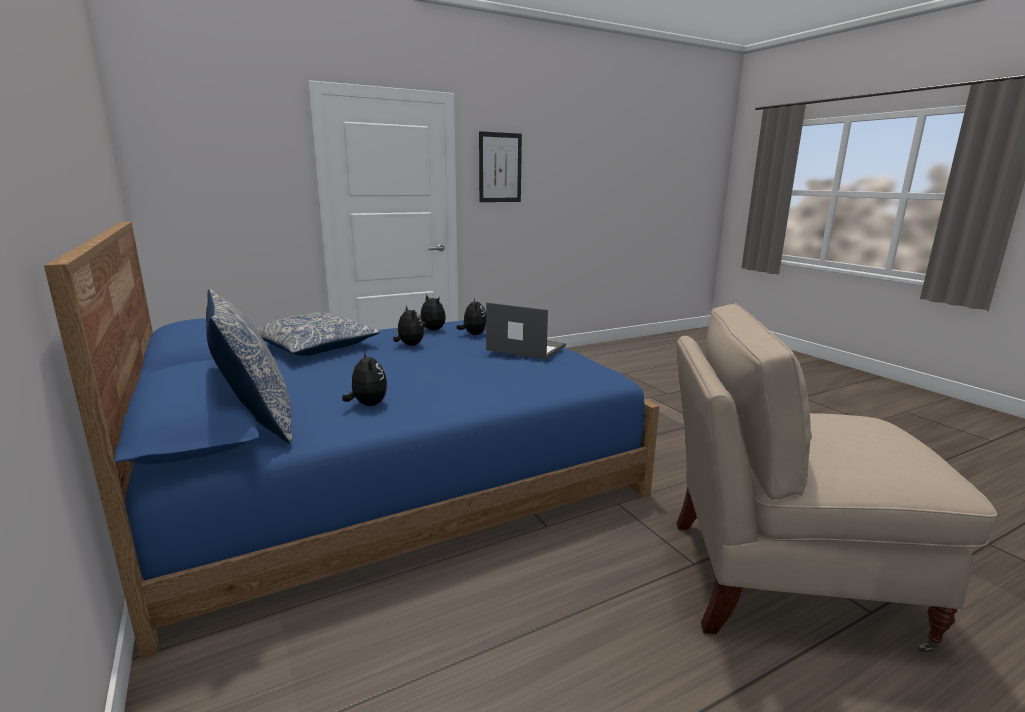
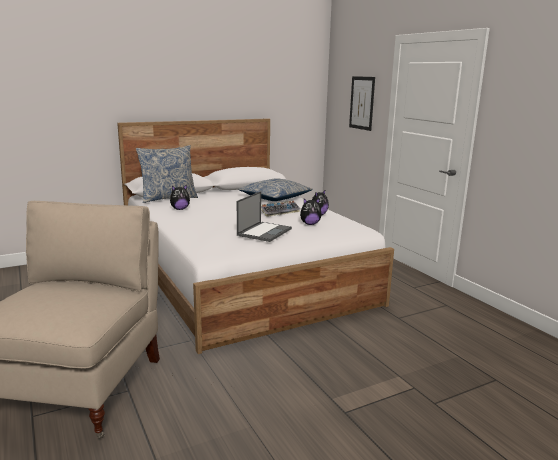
camera: 90 degrees right, 0 degrees up
(392, 473) = (242, 274): blue bed -> white bed
(409, 345) = (279, 212): plush toy -> keyboard
(500, 167) = (521, 102): picture -> picture (362, 103)

